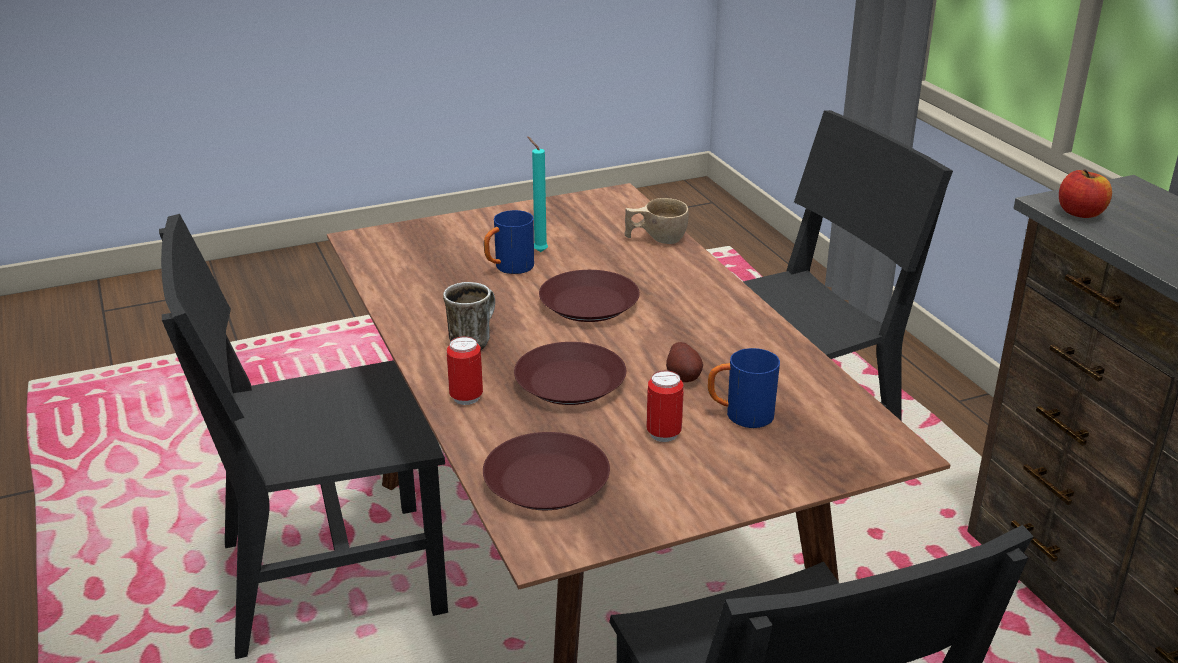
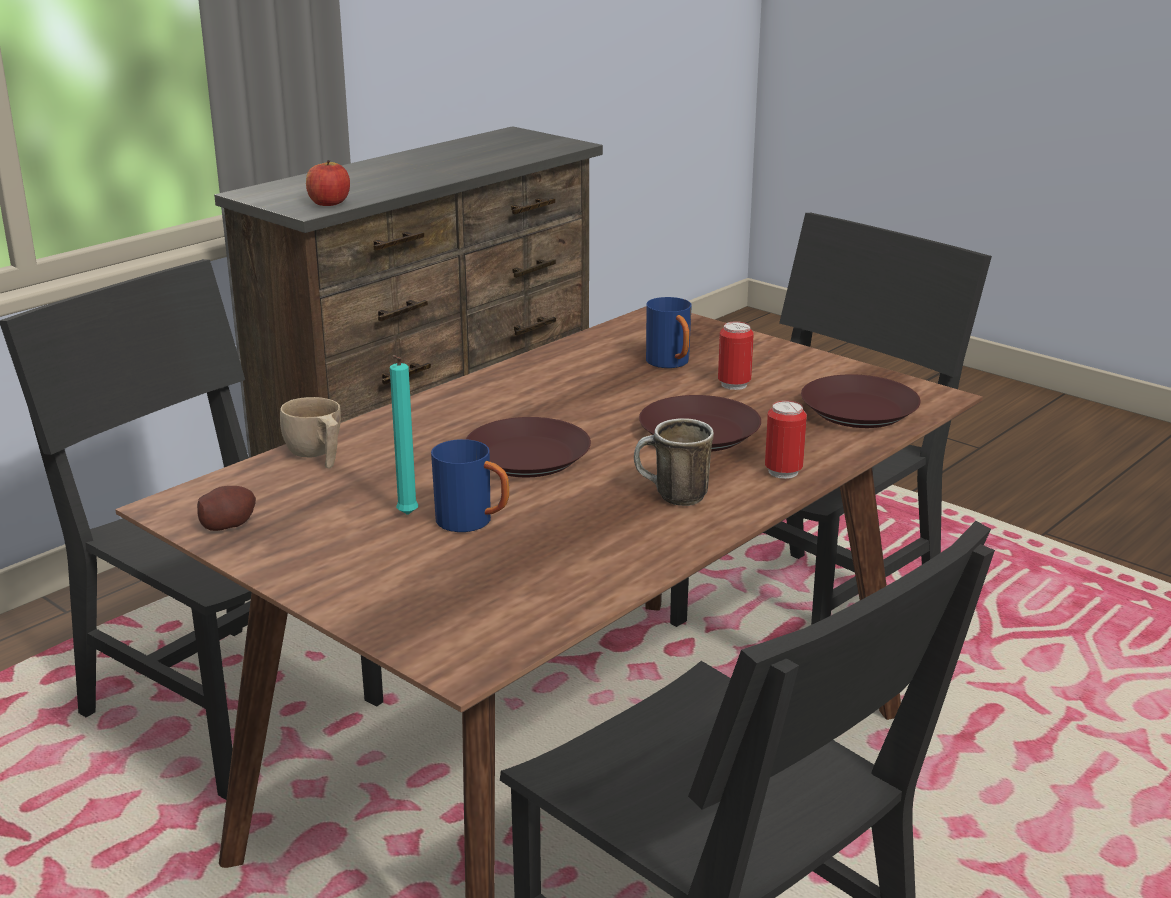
camera: 115 degrees left, 5 degrees down
(684, 376) = (631, 392): potato -> potato (228, 524)

